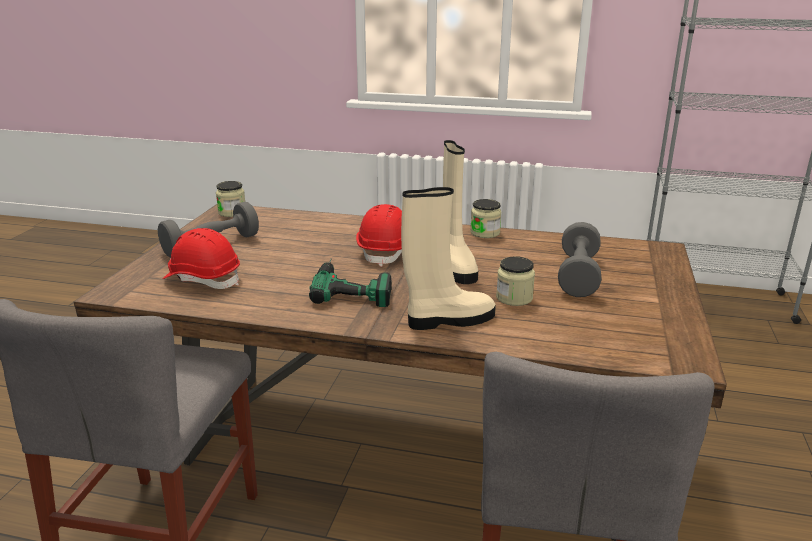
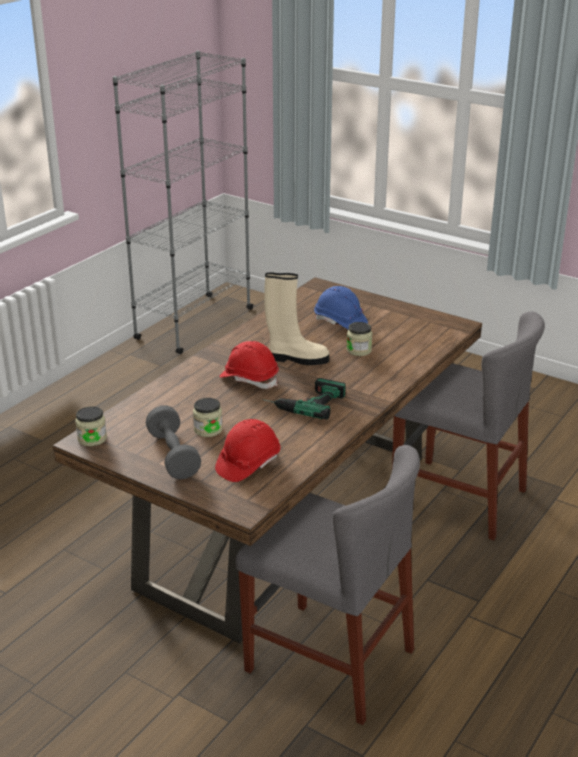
camera: 70 degrees left, 5 degrees up
(448, 320) = (376, 378): beige boot -> none
(485, 233) = (244, 334): jar -> jar (208, 430)
(578, 275) = (340, 322): grey dumbbell -> blue hard hat

